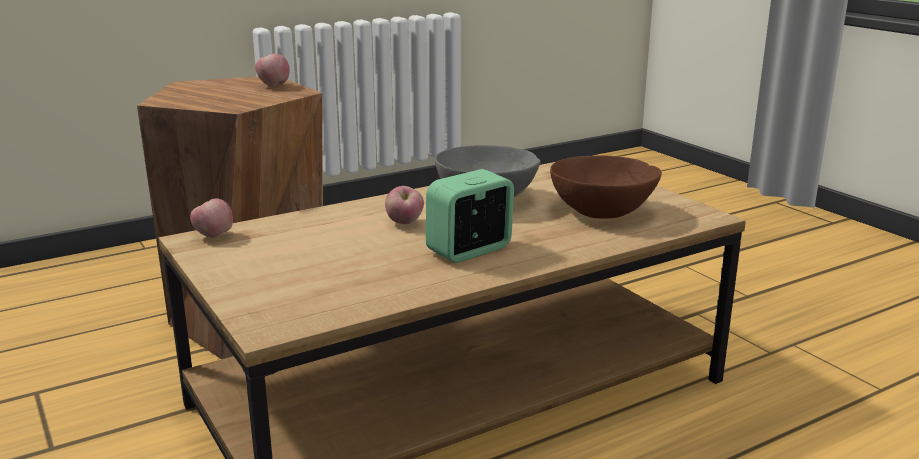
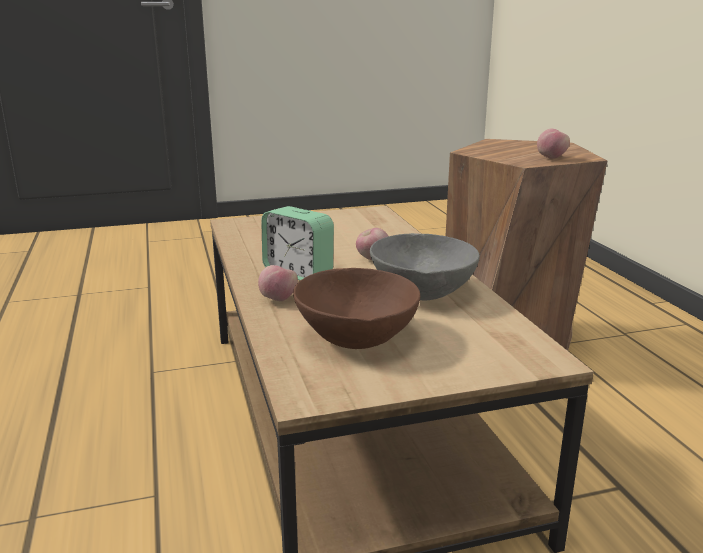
camera: 105 degrees right, 0 degrees up
(213, 236) = (378, 214): apple -> apple (278, 299)
(470, 250) = (298, 273): alarm clock -> alarm clock turned 150 degrees clockwise

